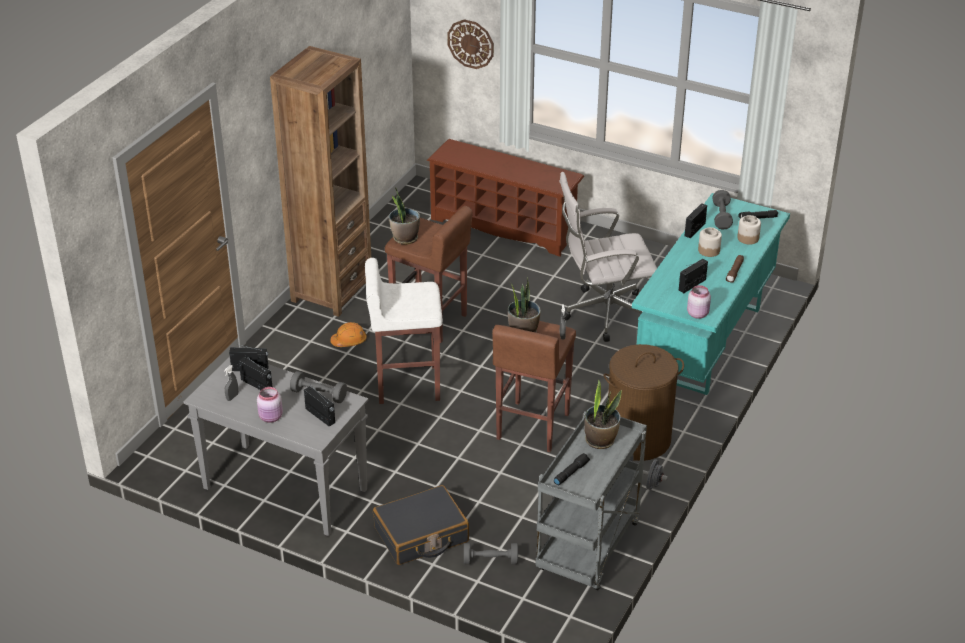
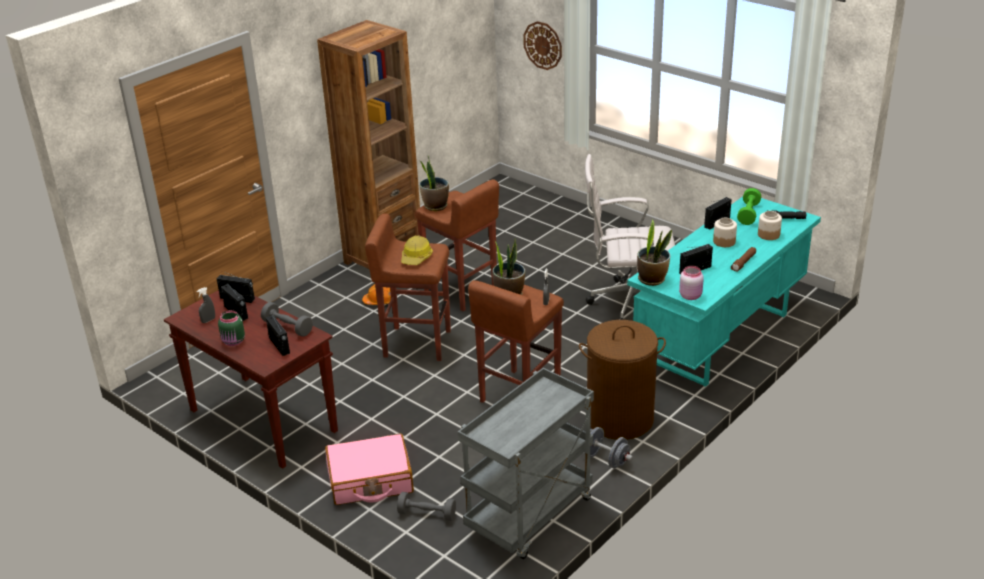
camera: 15 degrees right, 5 degrees down
(271, 417) = (234, 342): pink jar -> green jar
(283, 489) = (261, 421): grey console table -> brown console table
(406, 384) = (416, 343): white stool -> brown stool
(412, 301) = (416, 258): none -> hard hat
(421, 535) = (370, 480): black suitcase -> pink suitcase
(505, 226) = (563, 221): brown shoe rack -> none
(571, 472) = (499, 427): black flashlight -> none
(600, 440) = (542, 401): potted plant -> potted plant (652, 279)
(721, 217) = (748, 214): grey dumbbell -> green dumbbell

